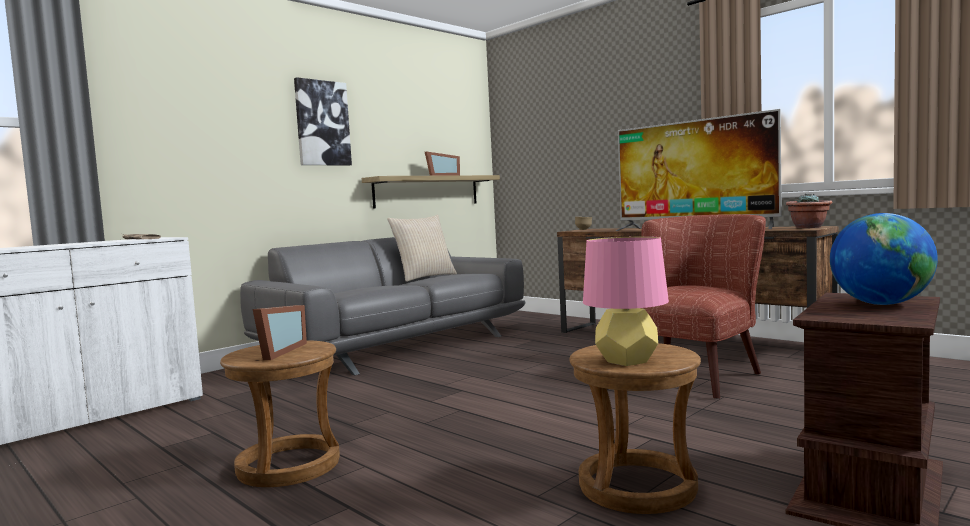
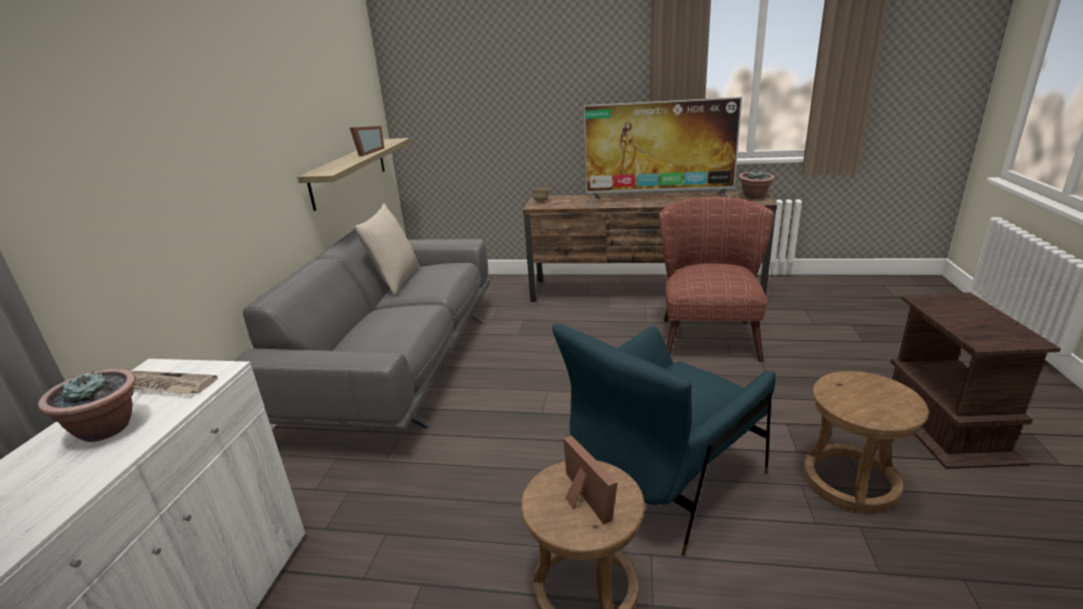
camera: 35 degrees left, 20 degrees up
(88, 242) = (106, 428): none -> potted plant
(322, 123) = (247, 114): picture -> none
(459, 437) = (664, 480): none -> blue armchair
(626, 361) = (882, 408): pink table lamp -> none
(880, 304) = (969, 313): globe -> none

